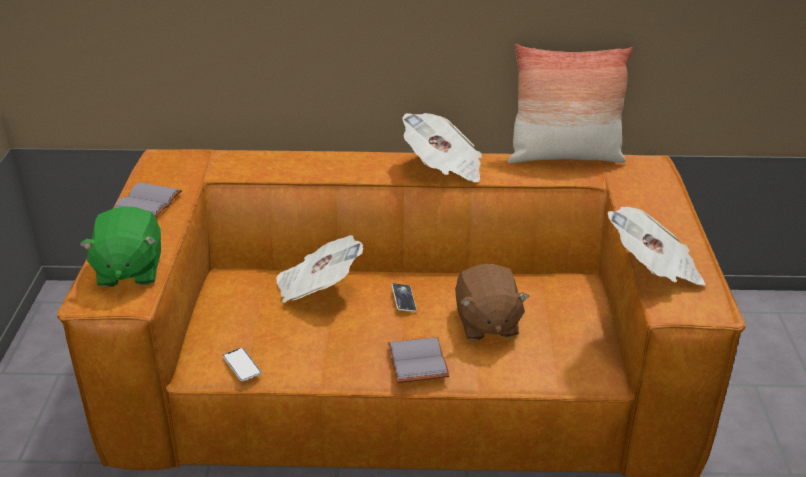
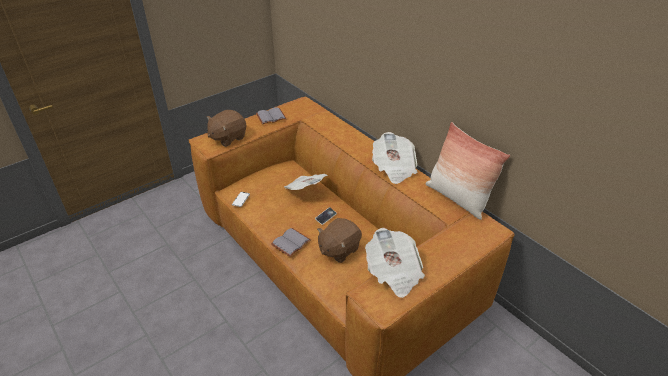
camera: 50 degrees right, 5 degrees up
(129, 270) = (227, 138): green plush toy -> brown plush toy

